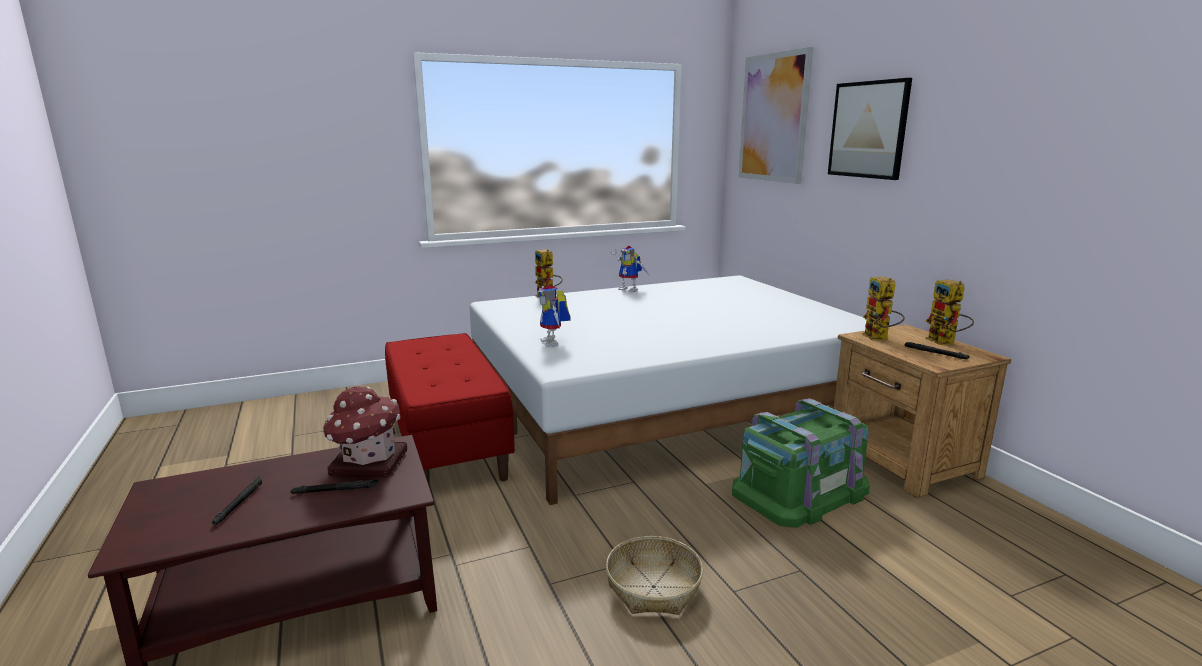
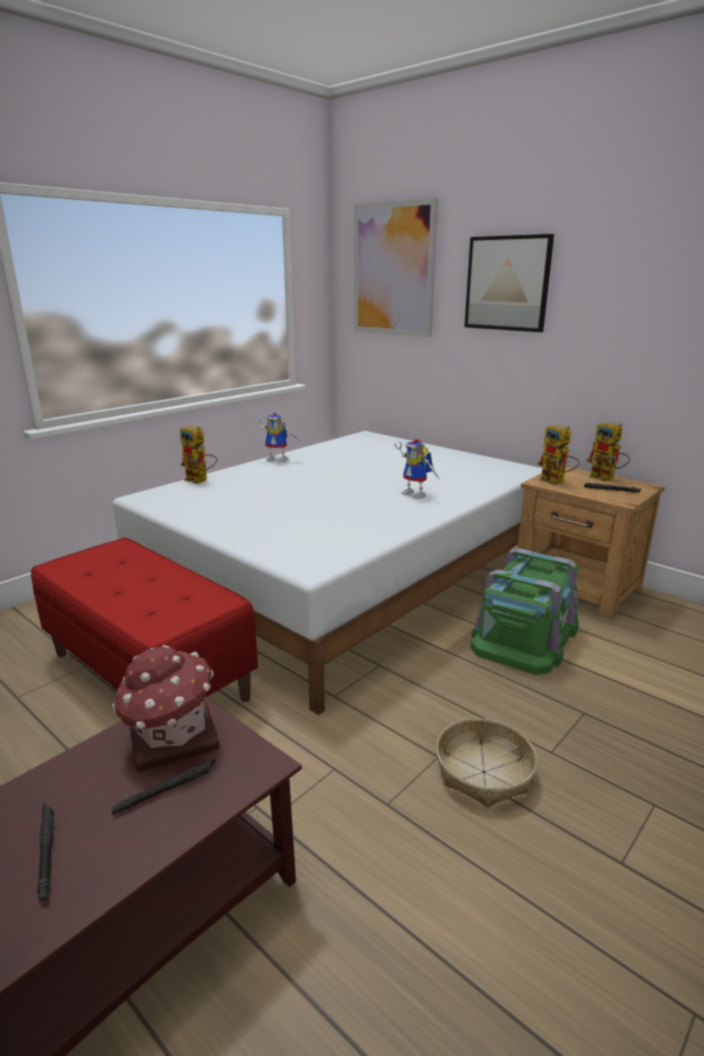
camera: 25 degrees left, 5 degrees up
(554, 343) = (269, 535): toy robot -> toy robot (417, 494)

